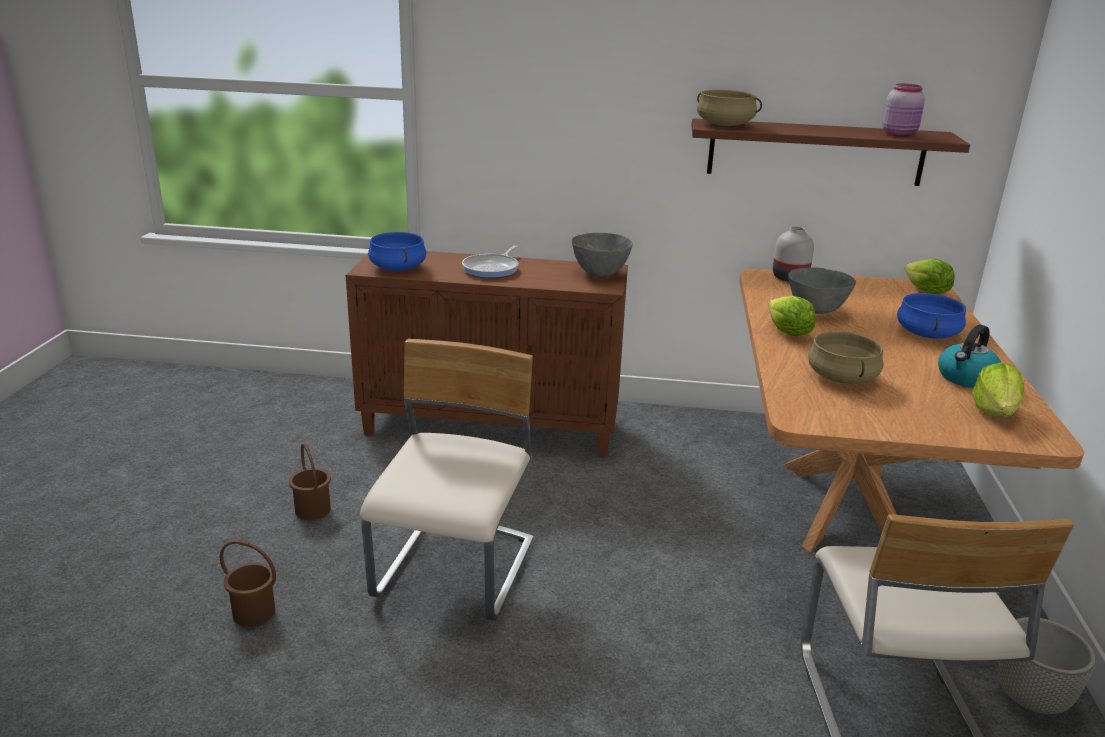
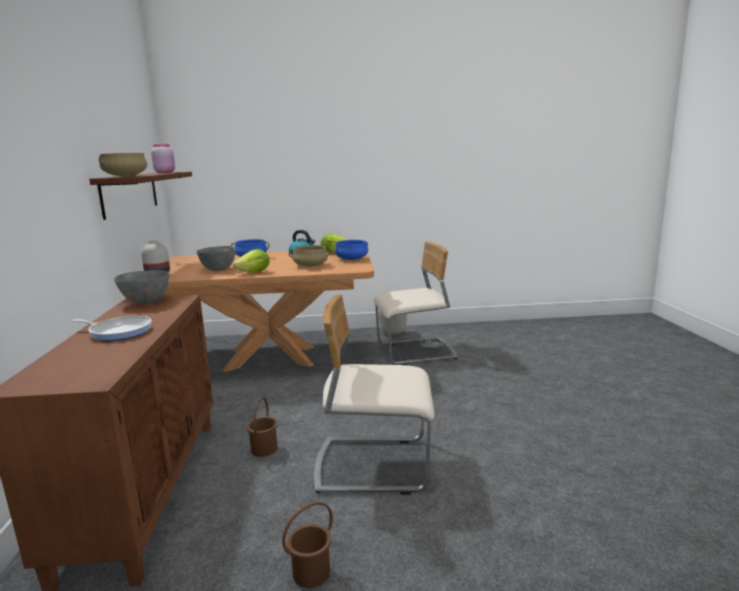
camera: 100 degrees left, 10 degrees down
(254, 612) = (470, 554): brown bucket -> brown bucket (263, 449)
(397, 268) = (94, 368): blue cooking pot -> blue cooking pot (351, 259)
(926, 292) = (190, 257): lettuce -> none

